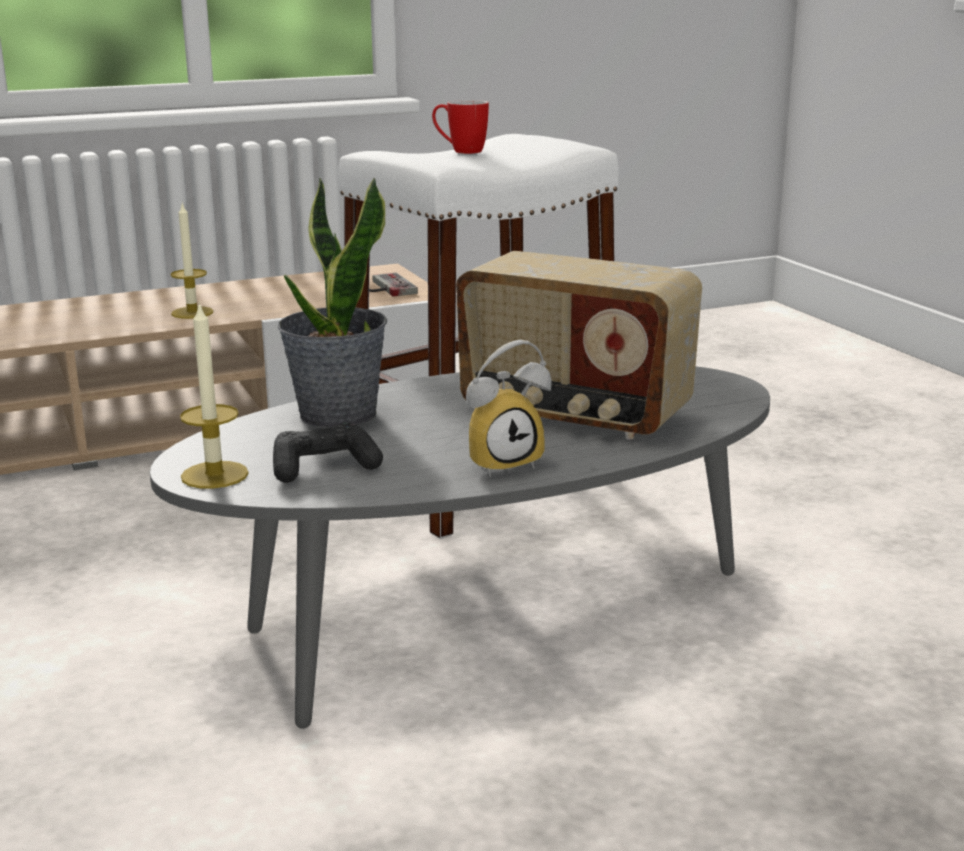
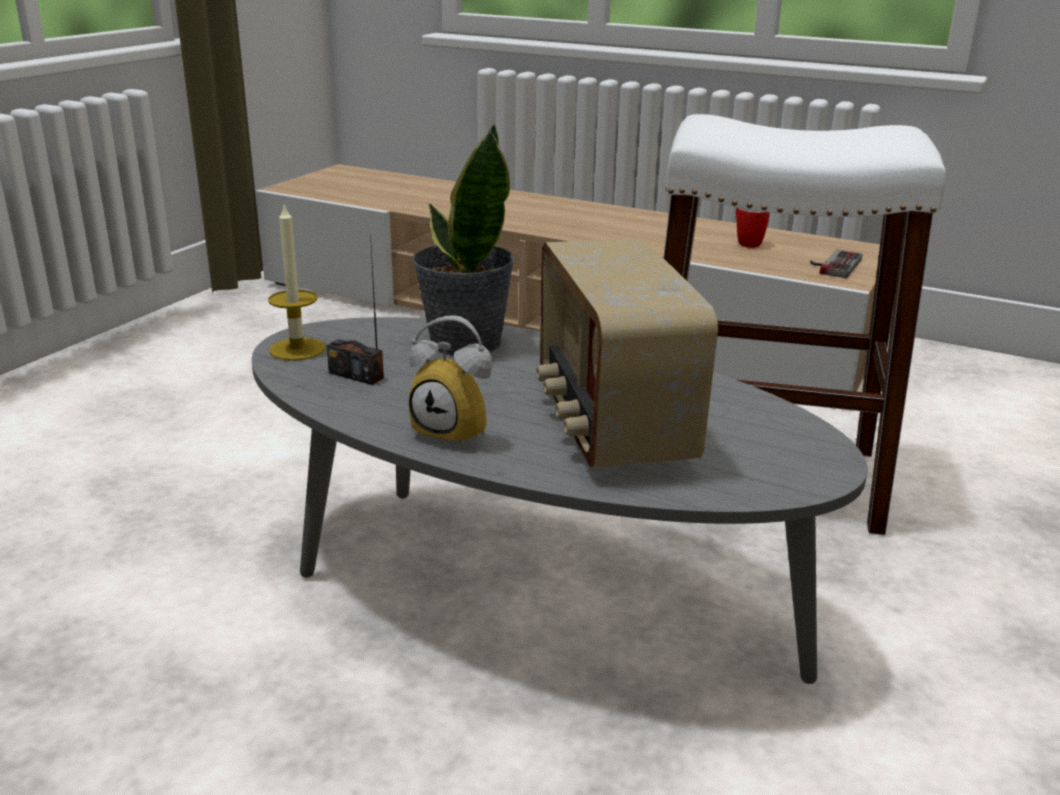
camera: 50 degrees right, 5 degrees up
(192, 313) = (642, 237): candle -> none
(324, 467) = (356, 375): black game controller -> radio
(460, 151) = (795, 132): mug -> mug (745, 242)

